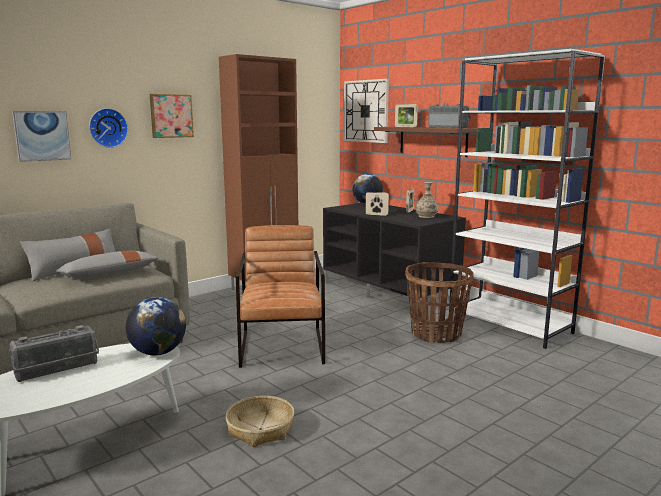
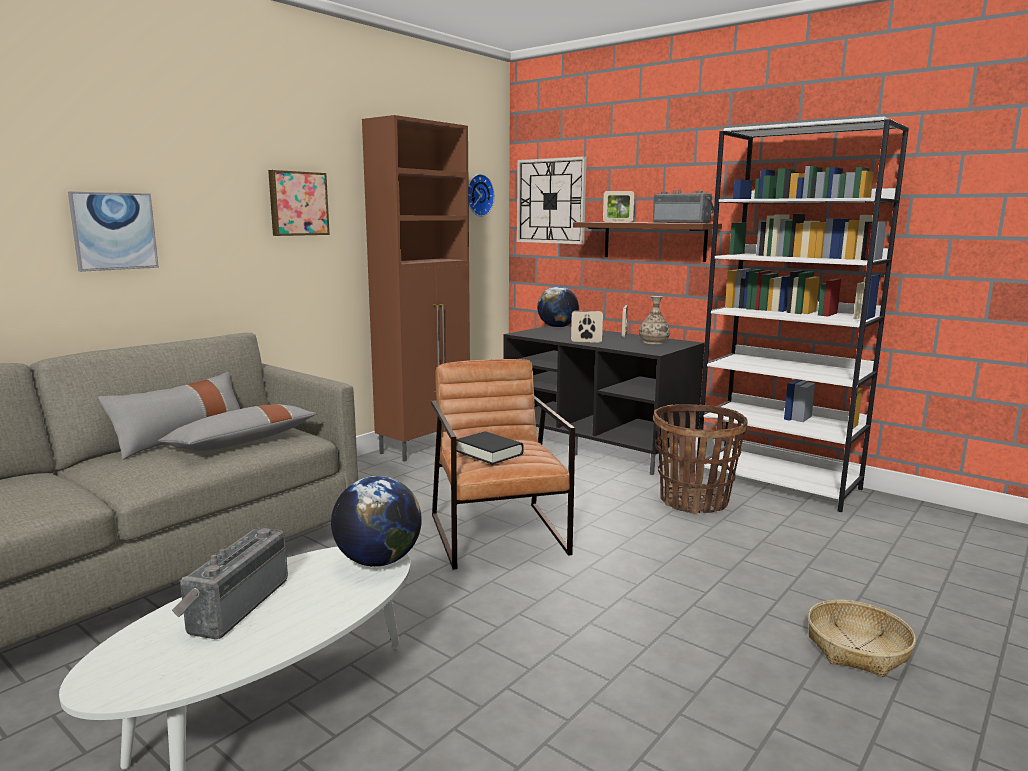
camera: 10 degrees left, 0 degrees up
(57, 371) = (234, 605): radio -> radio turned 150 degrees clockwise
(107, 128) = (210, 220): wall clock -> wall clock (478, 195)
(260, 429) = (536, 663): basket -> basket (857, 649)
(270, 289) = (489, 453): none -> black book

